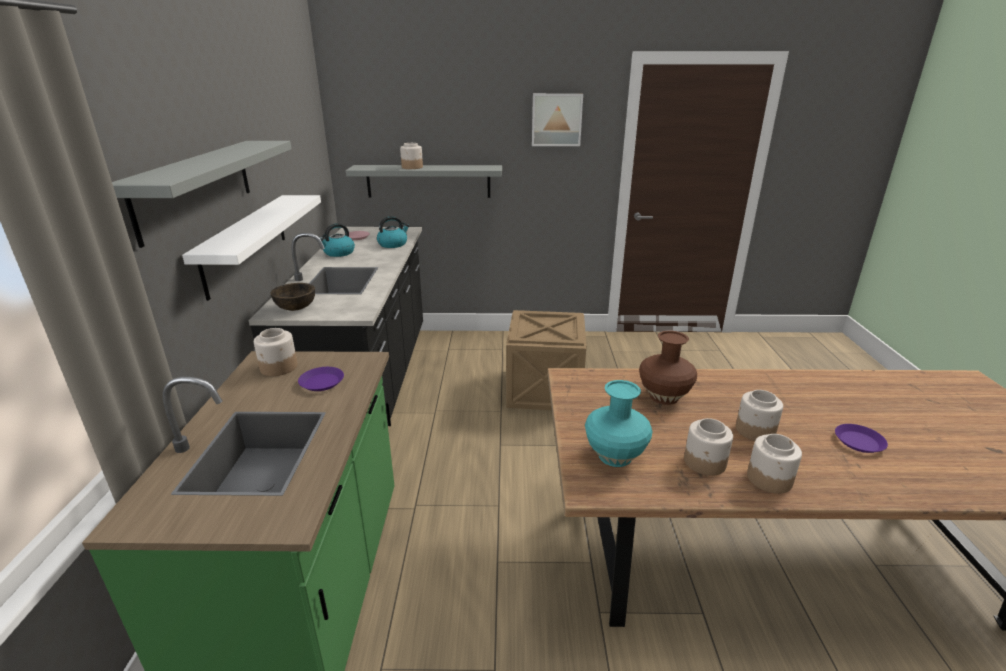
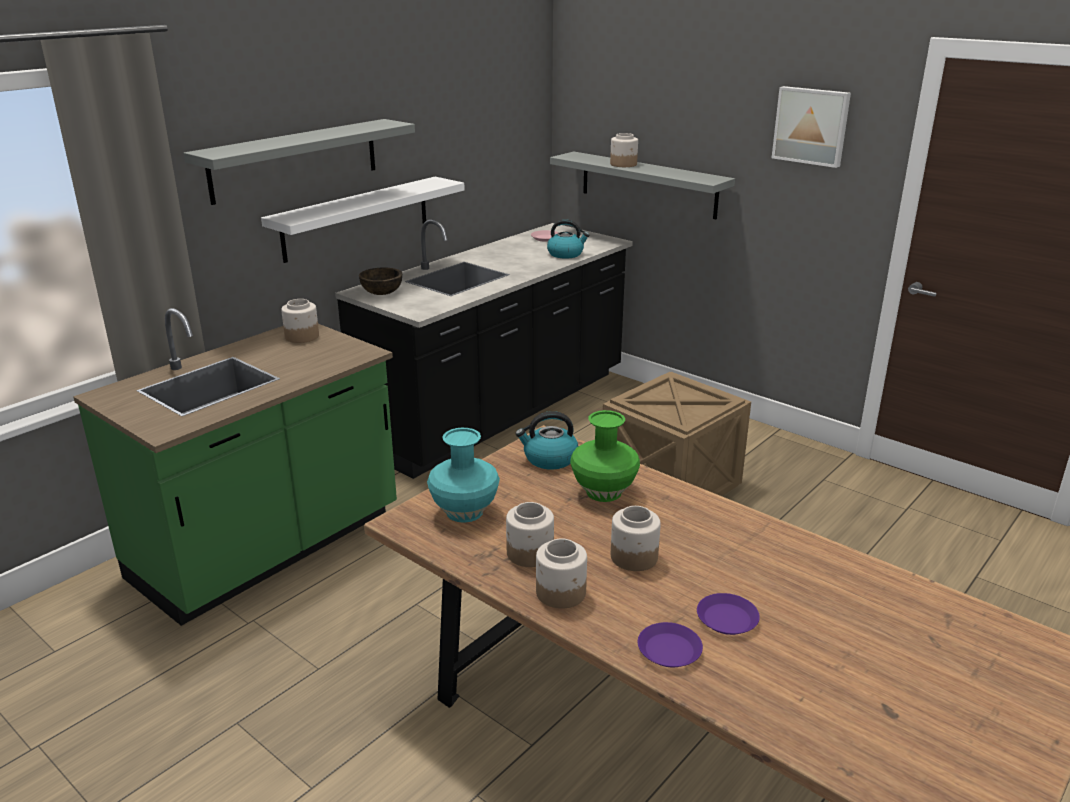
camera: 40 degrees right, 0 degrees up
(321, 382) = (310, 357): purple plate -> purple plate (669, 650)
(338, 253) = (500, 251): kettle -> kettle (549, 459)
(664, 396) = (604, 492): brown vase -> green vase

